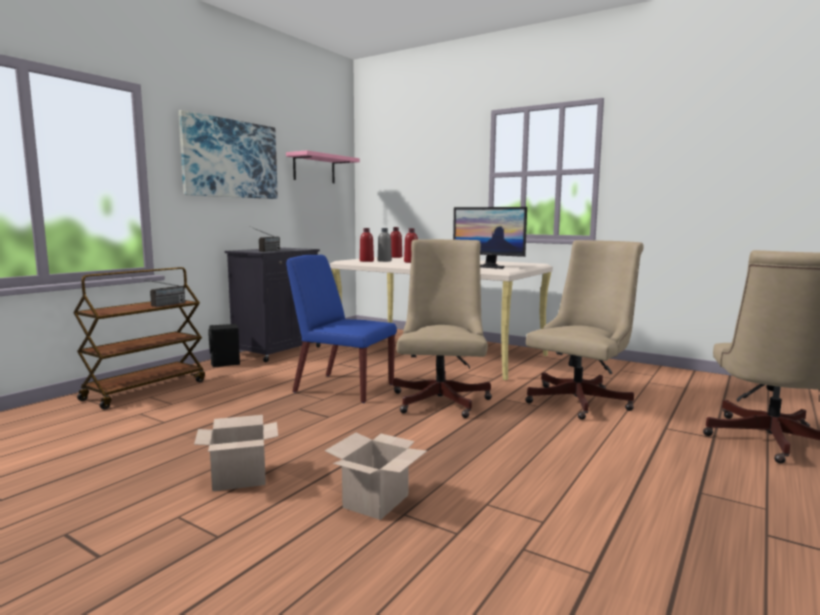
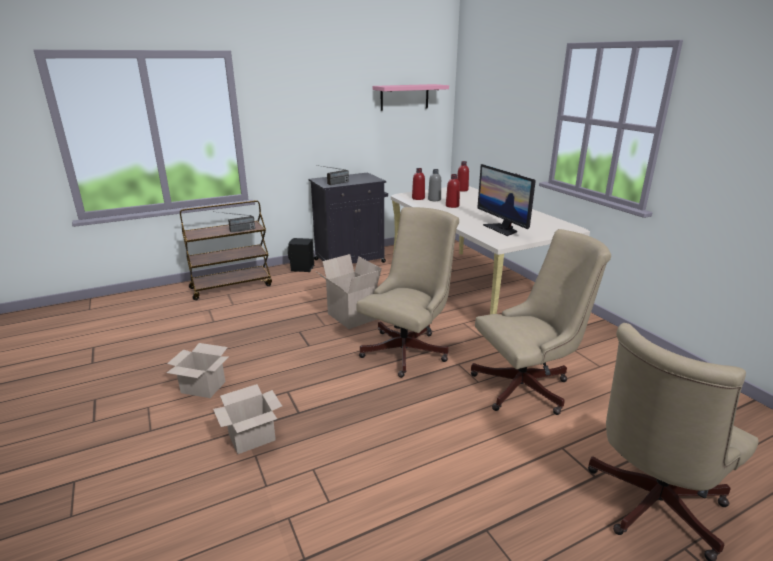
camera: 30 degrees right, 15 degrees up
(230, 159) = (315, 100): picture -> none
(343, 388) = (350, 316): blue chair -> cardboard box

